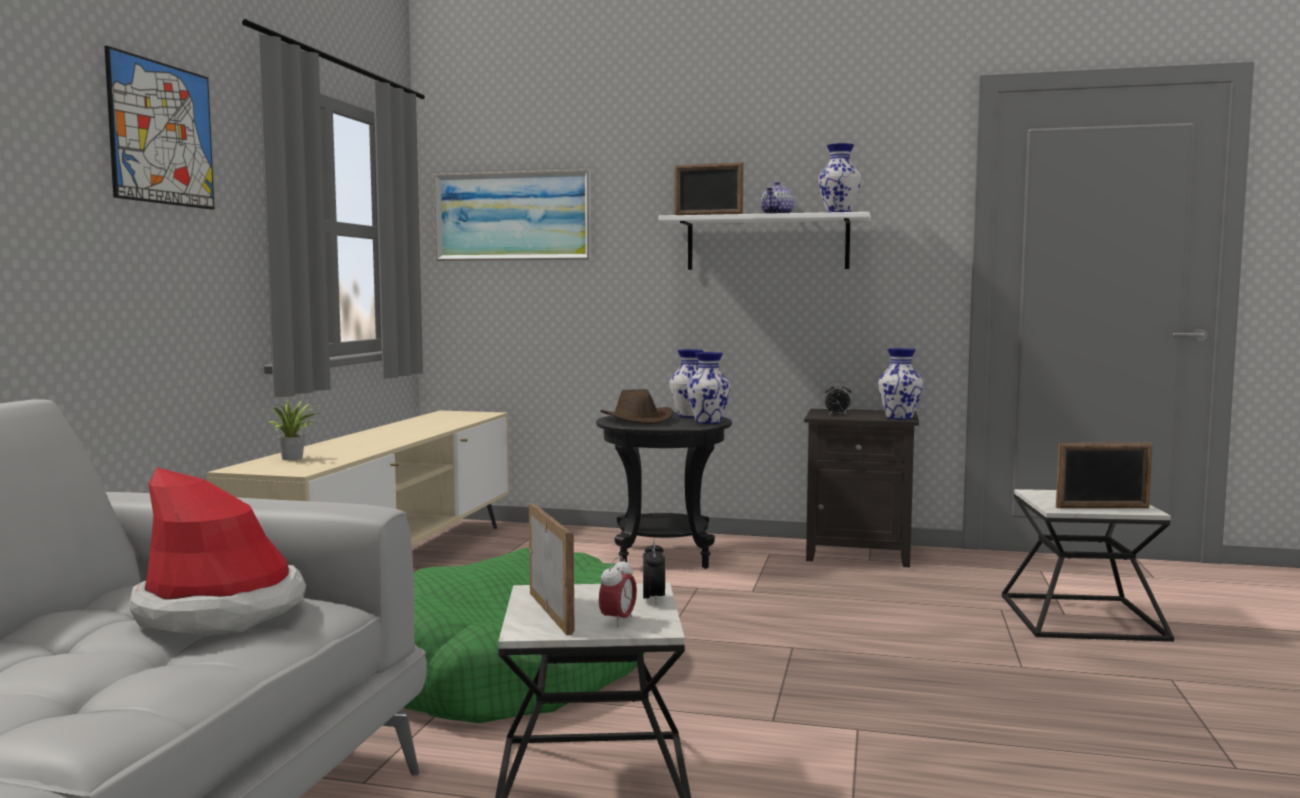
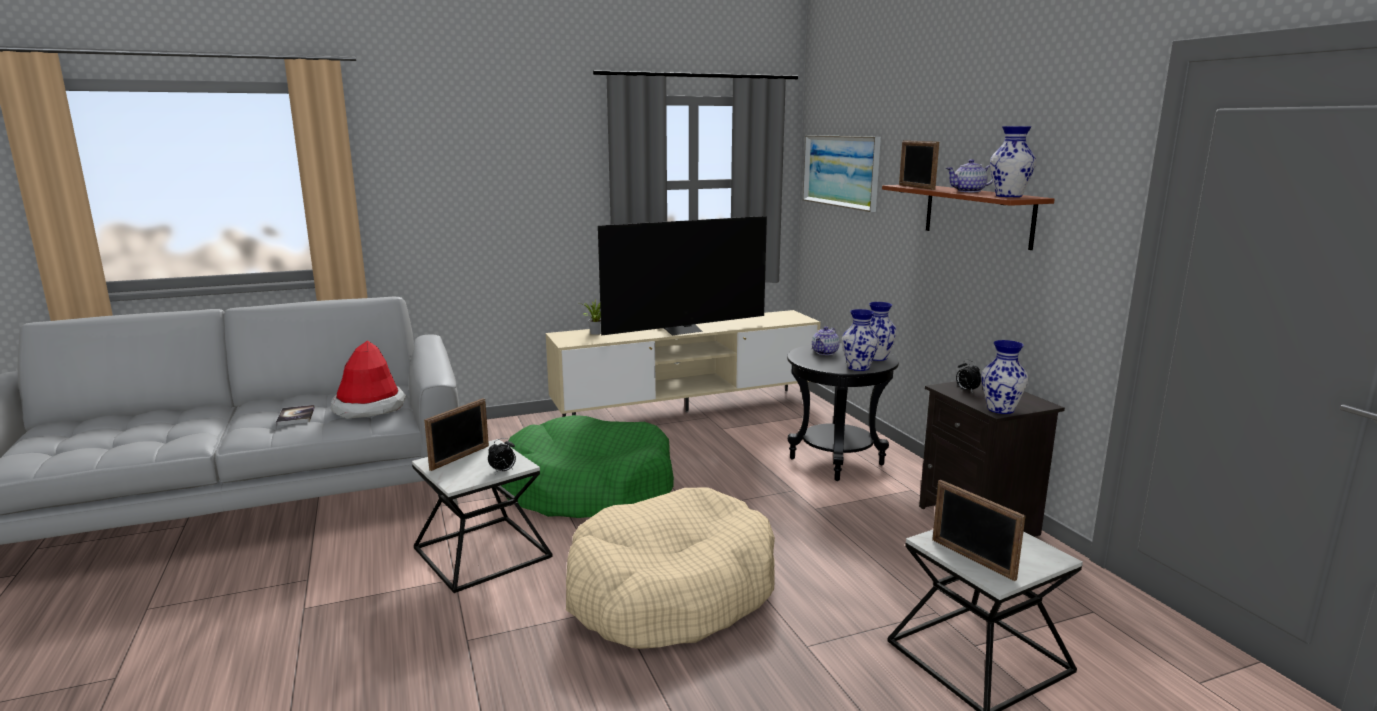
camera: 55 degrees right, 10 degrees up
(95, 671) = (296, 416): none -> book
(162, 133) = (540, 147): picture -> none
(399, 438) = (683, 330): none -> television
(618, 621) = (459, 473): alarm clock -> none
(638, 420) = (825, 352): brown hat -> teapot
(767, 243) = (977, 215): white shelf -> brown shelf
(853, 693) = (671, 591): none -> beige dog bed

